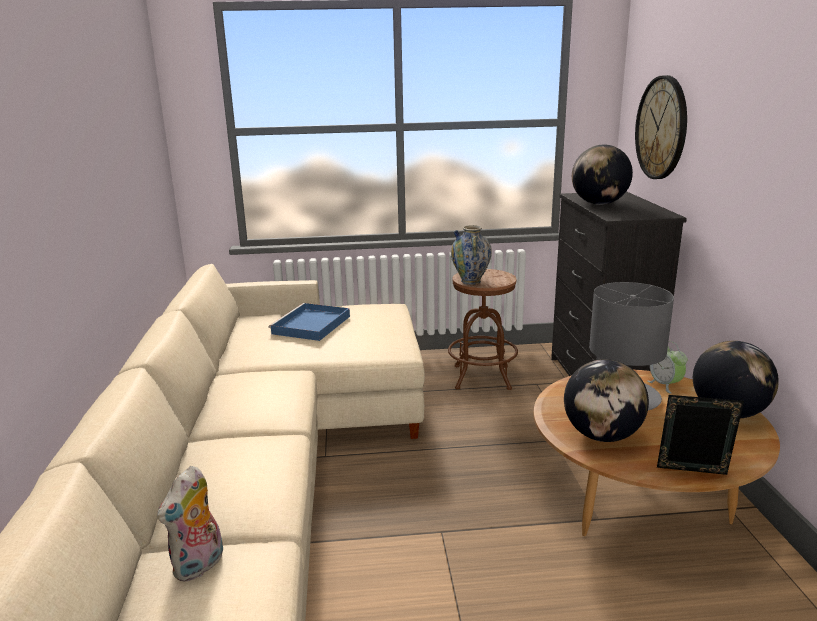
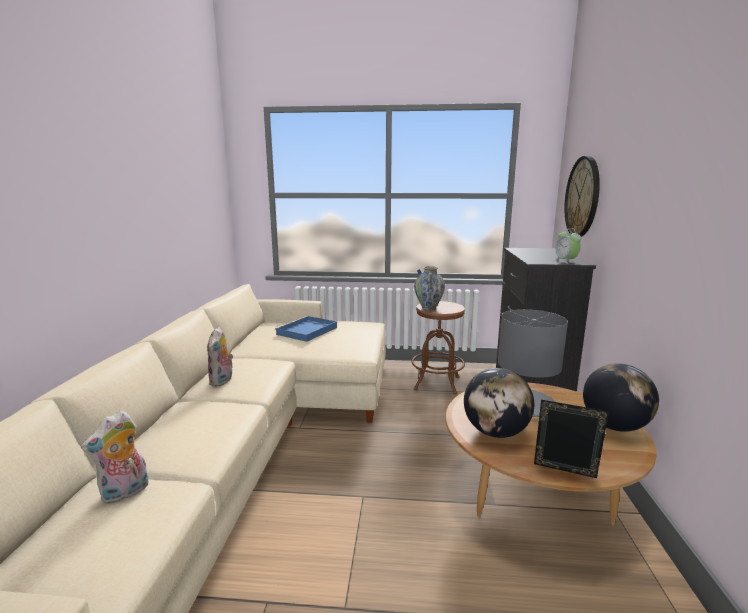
camera: 10 degrees right, 5 degrees down
(235, 408) = (222, 381): none -> plush toy
(599, 204) = (530, 254): globe -> none
(665, 385) = (565, 398): alarm clock -> alarm clock (565, 261)

